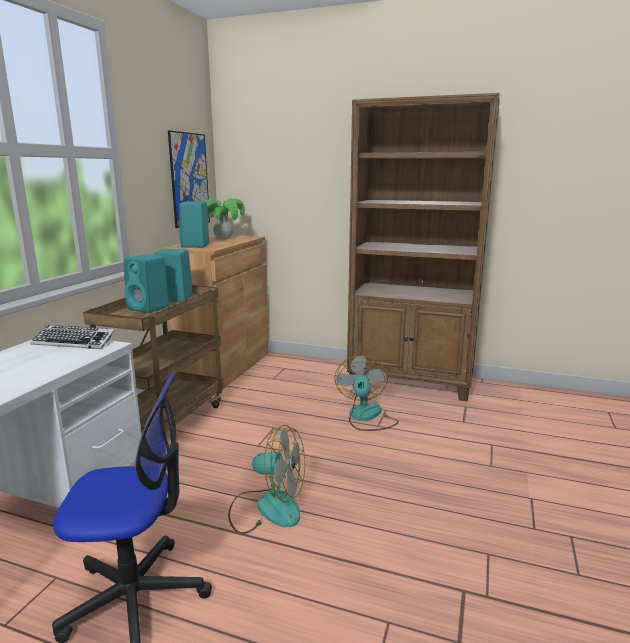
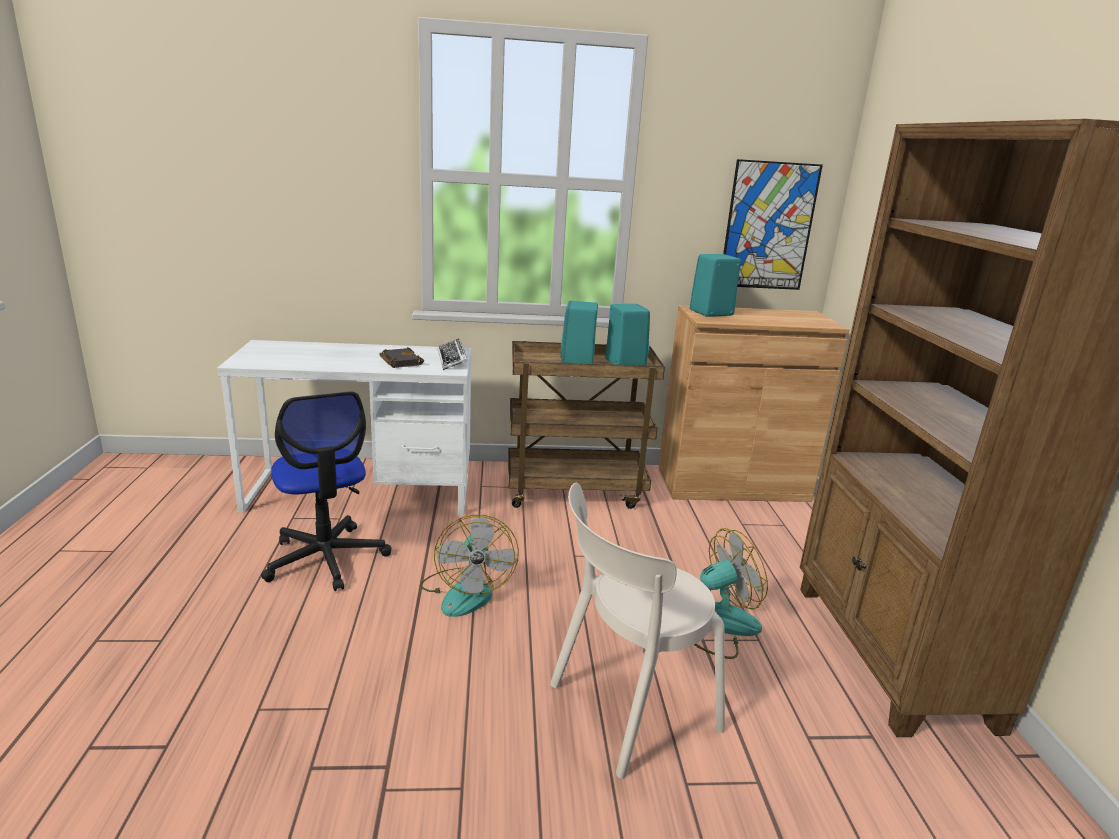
camera: 65 degrees right, 5 degrees up
(41, 363) = (399, 361): none -> black book
(223, 239) = (783, 316): potted plant -> none
(430, 468) = (627, 709): none -> beige chair

